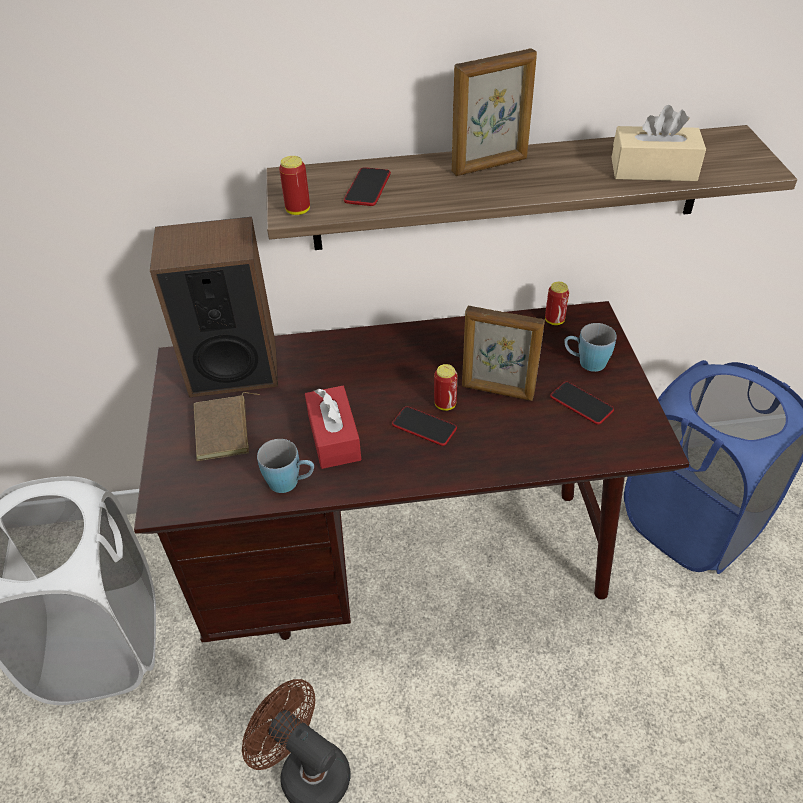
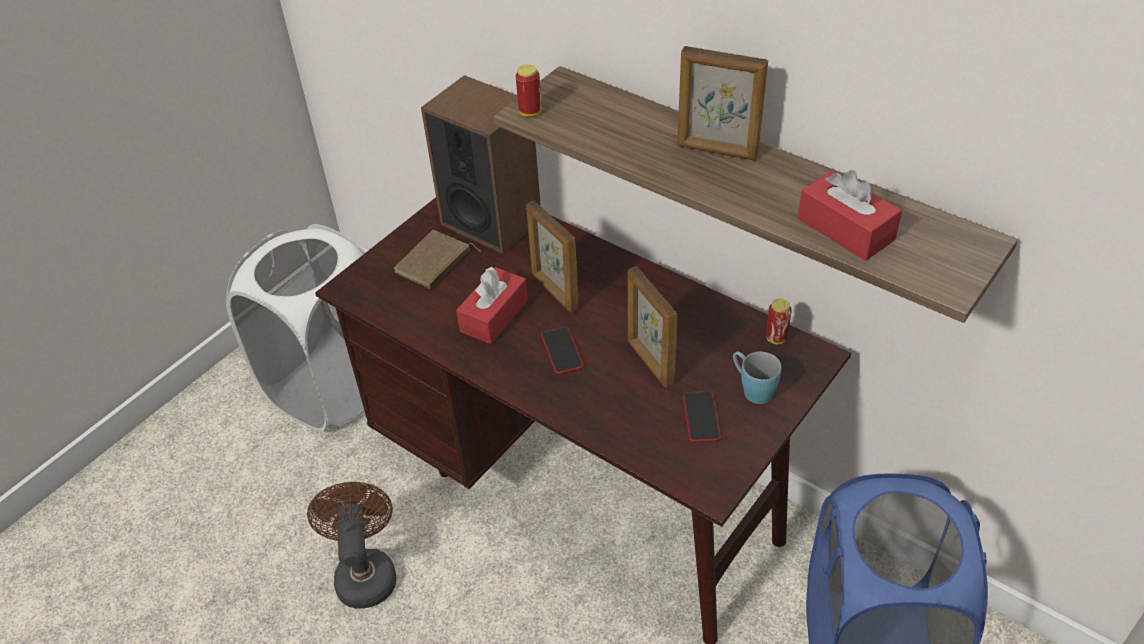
camera: 45 degrees right, 0 degrees up
(290, 482) = (431, 327): blue mug -> none
(359, 388) = (554, 292): none -> picture frame
(367, 188) = (600, 120): phone -> none
(445, 404) = (598, 345): can -> none
(653, 169) = (845, 229): beige tissue box -> red tissue box

